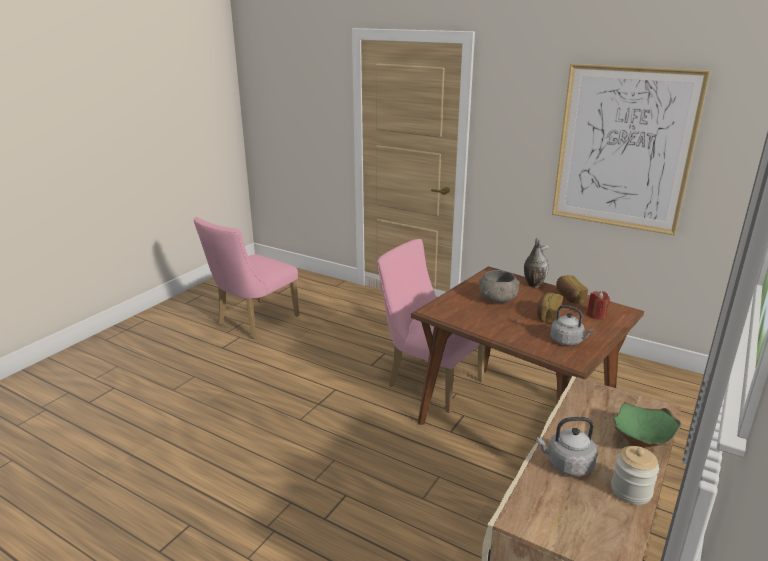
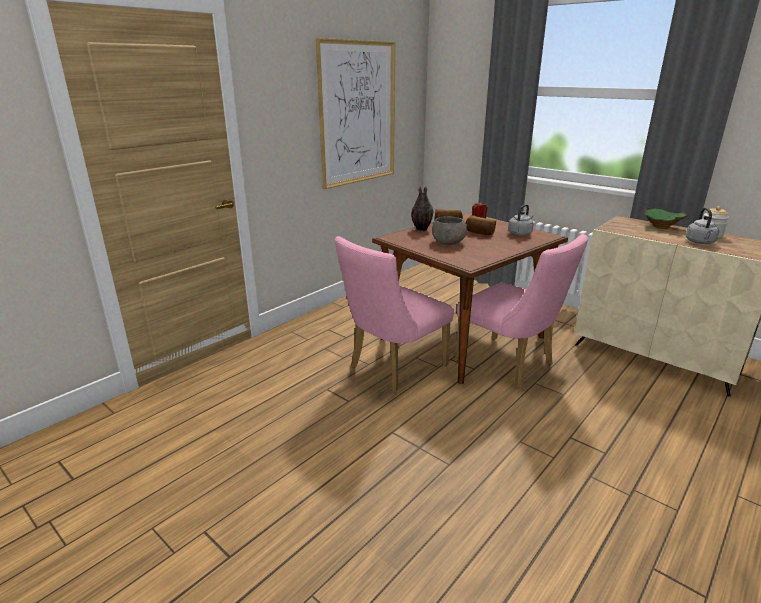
camera: 80 degrees left, 0 degrees up
(253, 322) = (161, 513): pink chair -> pink chair (510, 364)

